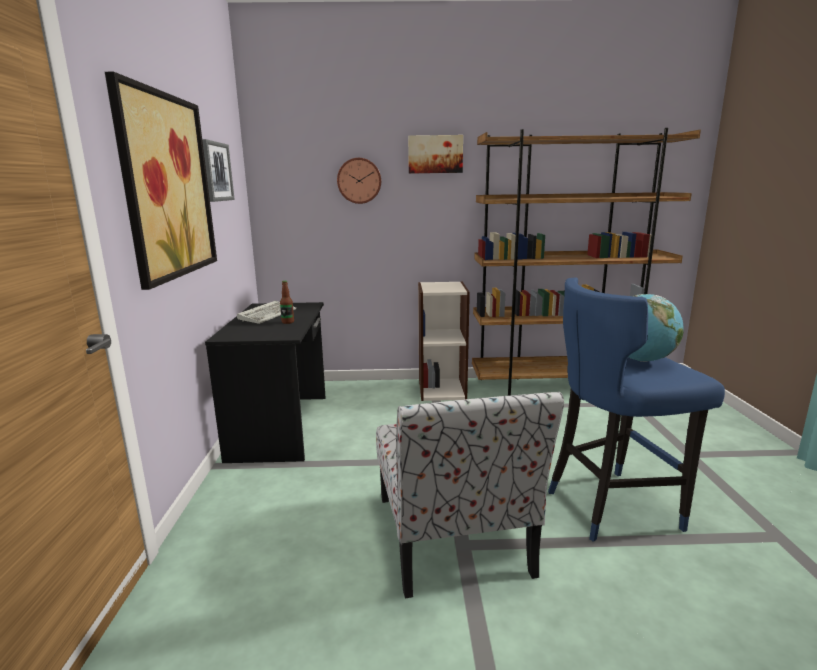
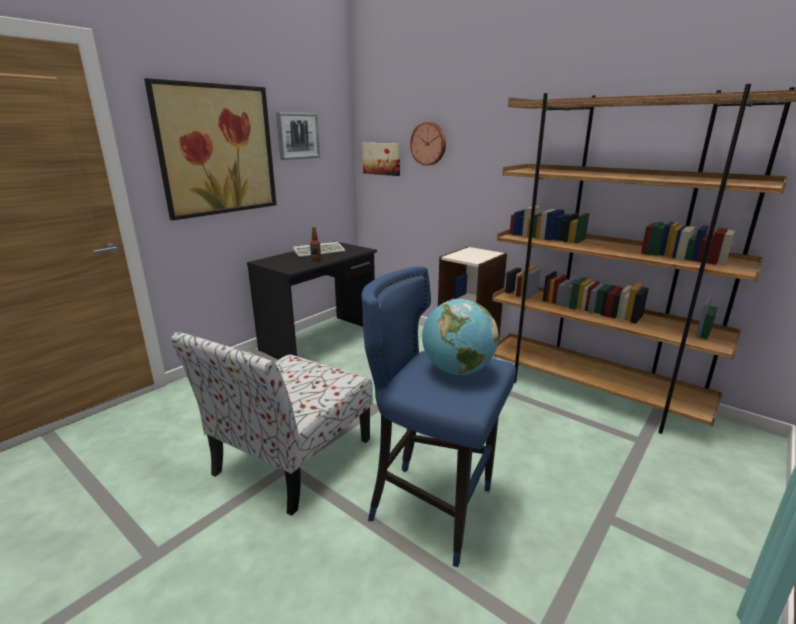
camera: 40 degrees right, 5 degrees up
(435, 154) = (494, 119): picture -> picture (382, 158)

